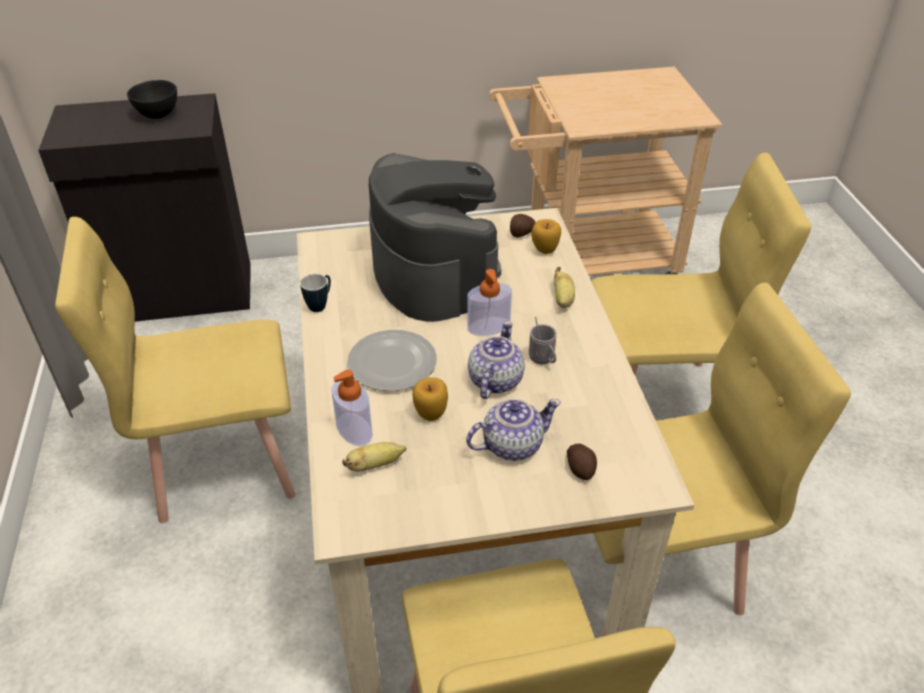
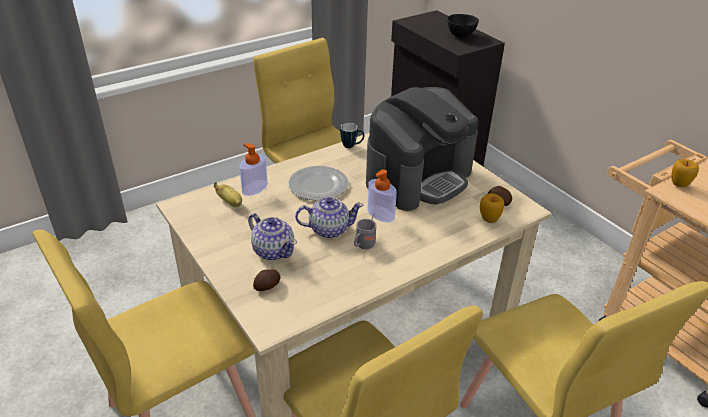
camera: 65 degrees right, 5 degrees down
(431, 413) = (283, 211): apple -> apple (679, 184)
(563, 299) = (437, 240): banana -> none

